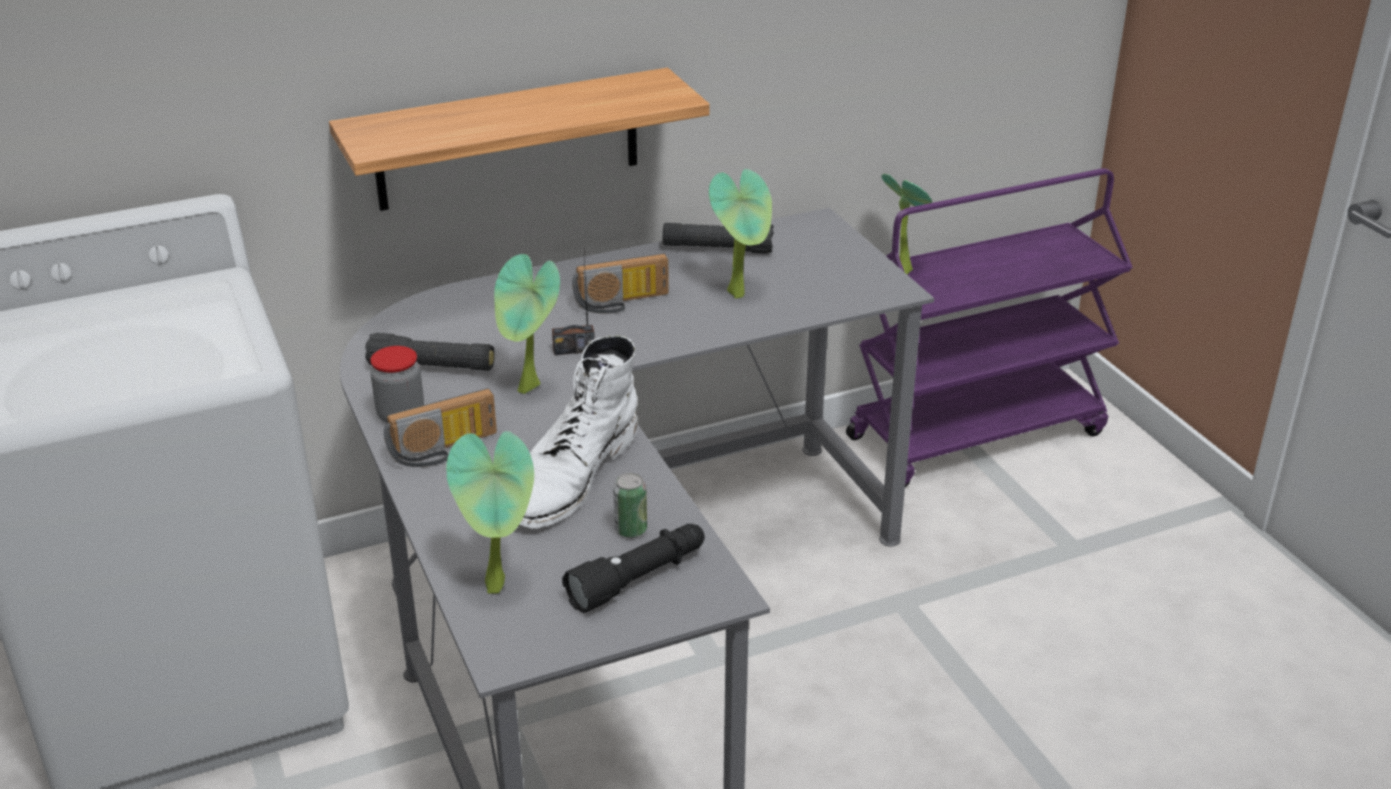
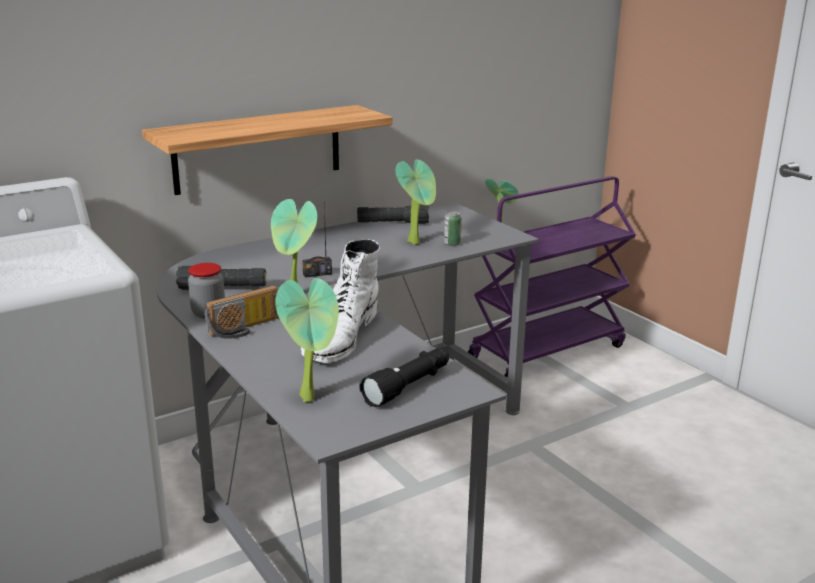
camera: 10 degrees left, 10 degrees down
(622, 303) = (341, 250): radio -> none
(631, 530) = (392, 361): can -> can (452, 243)

